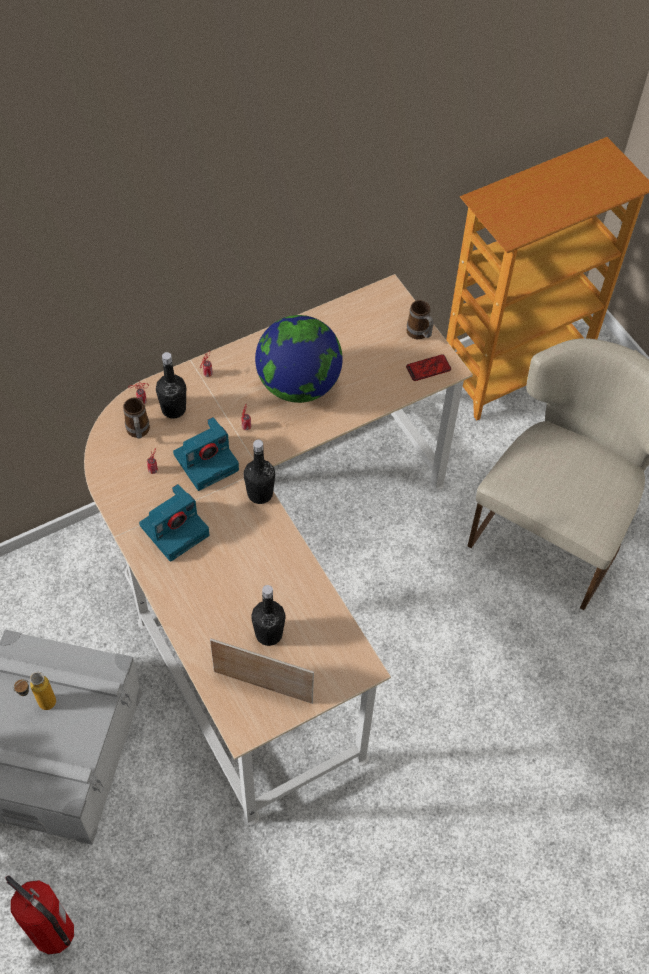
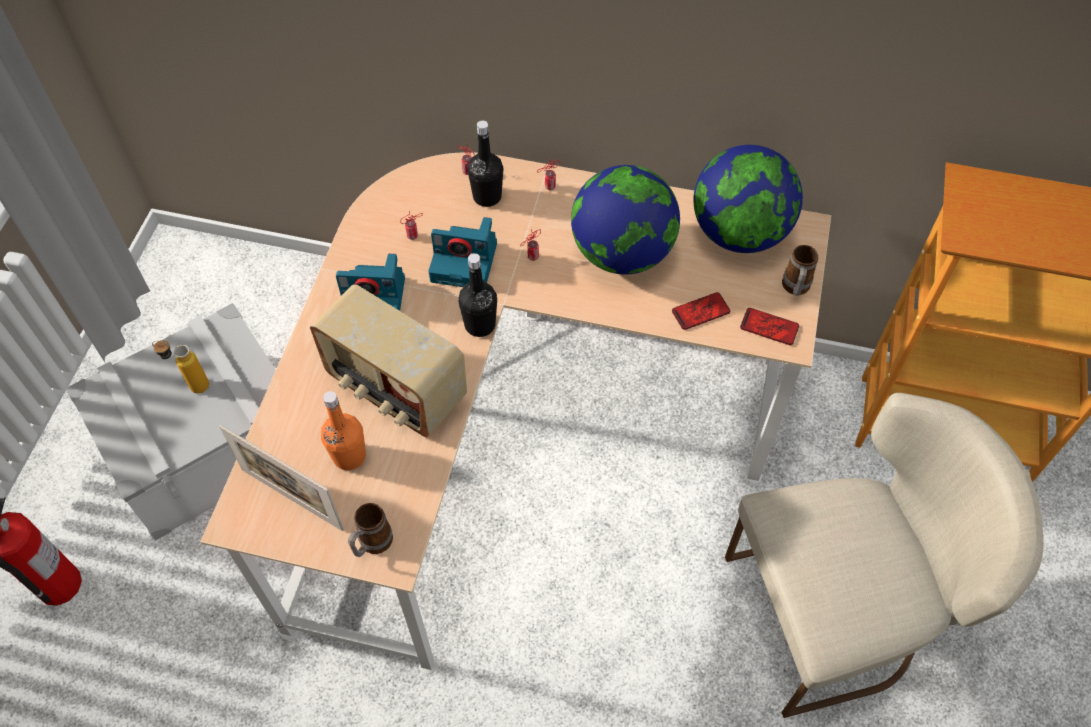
camera: 45 degrees right, 0 degrees up
(138, 433) = (436, 196): mug -> mug (372, 545)
(251, 573) = (395, 389): none -> radio
(263, 687) = (292, 499): picture frame -> picture frame turned 150 degrees clockwise
(269, 634) = (349, 456): black bottle -> orange bottle
(354, 322) = (739, 233): none -> globe
(381, 387) = (700, 311): none -> phone

